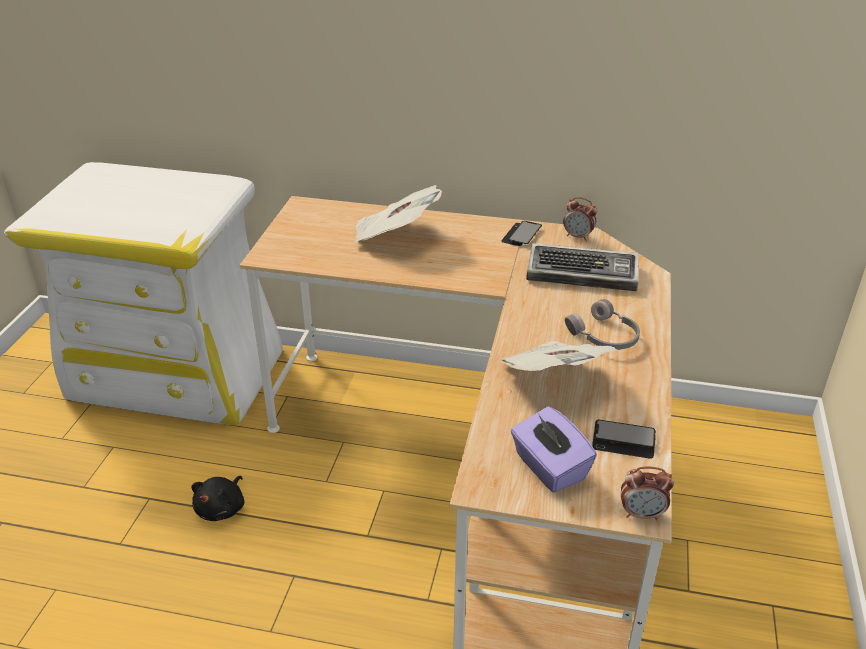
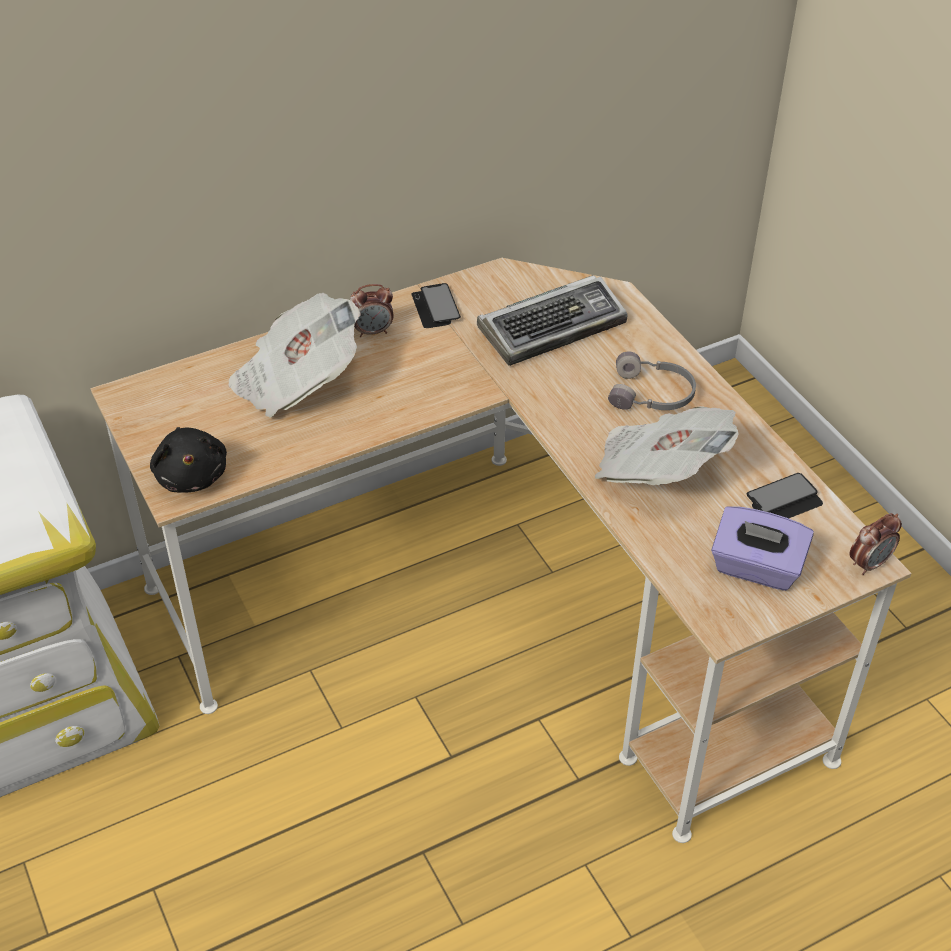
camera: 40 degrees left, 10 degrees up
(222, 508) = (258, 838): black plush toy -> black plush toy (192, 475)
(578, 236) = (496, 280): alarm clock -> alarm clock (373, 331)

